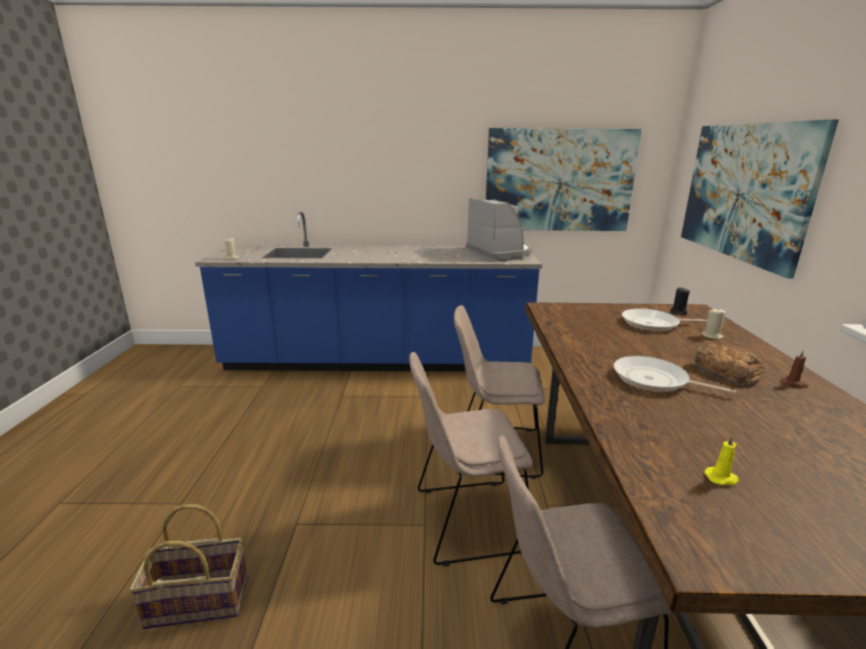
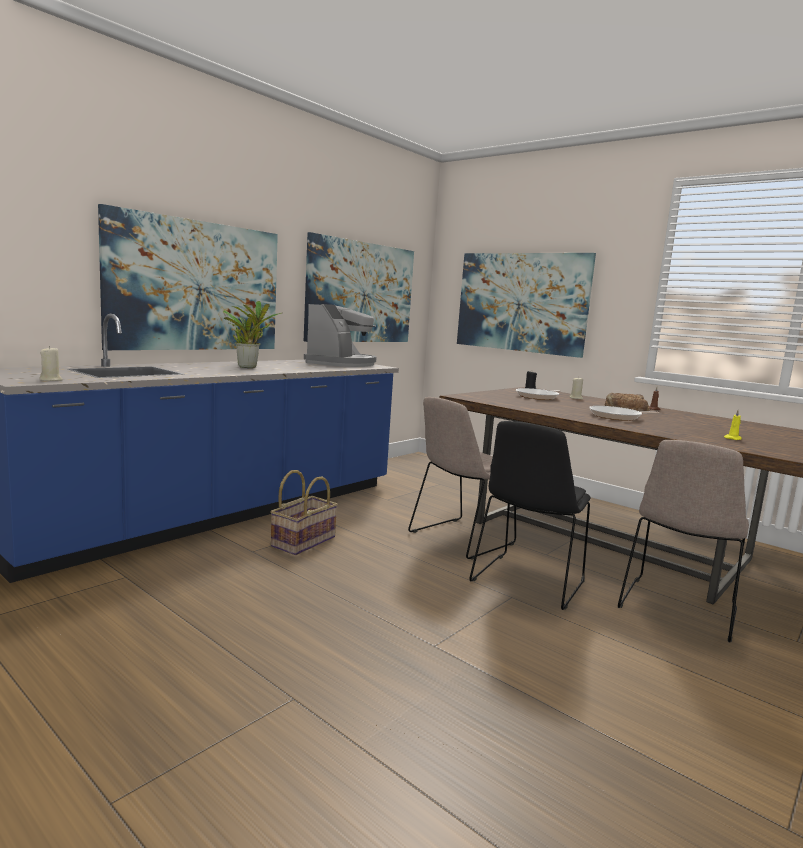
camera: 50 degrees left, 10 degrees down
(199, 600) = (481, 729): basket -> basket (303, 541)
(377, 186) = (196, 286): none -> picture
(395, 253) = (249, 367): none -> potted plant
(466, 520) = (527, 582): beige chair -> black chair
(500, 253) = (341, 363): coffee machine -> coffee machine turned 90 degrees clockwise

